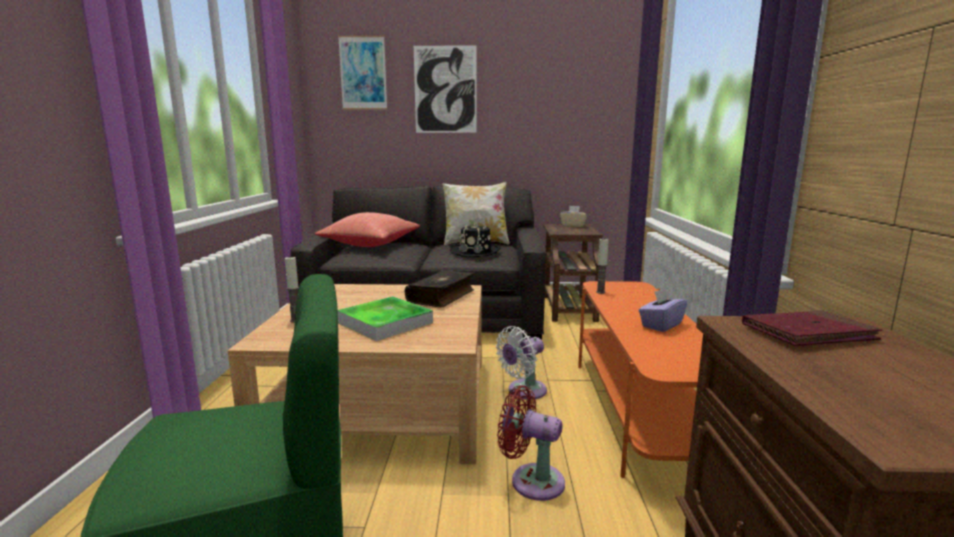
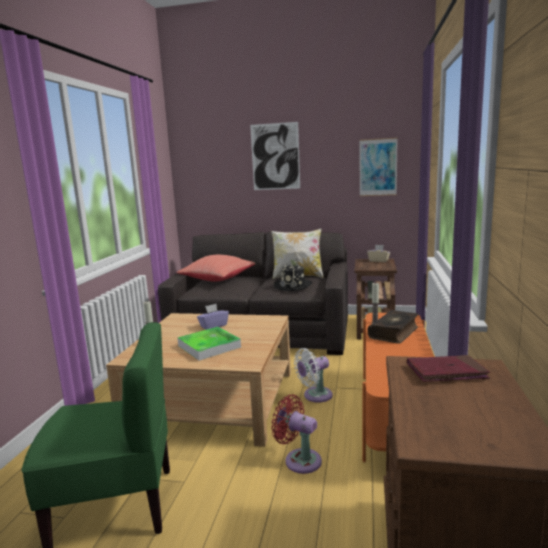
camera: 10 degrees right, 0 degrees up
(363, 73) = (213, 147): picture -> picture (378, 167)
(442, 296) = (255, 325): book -> book (394, 333)
(661, 325) = (404, 352): purple tissue box -> purple tissue box (213, 326)

